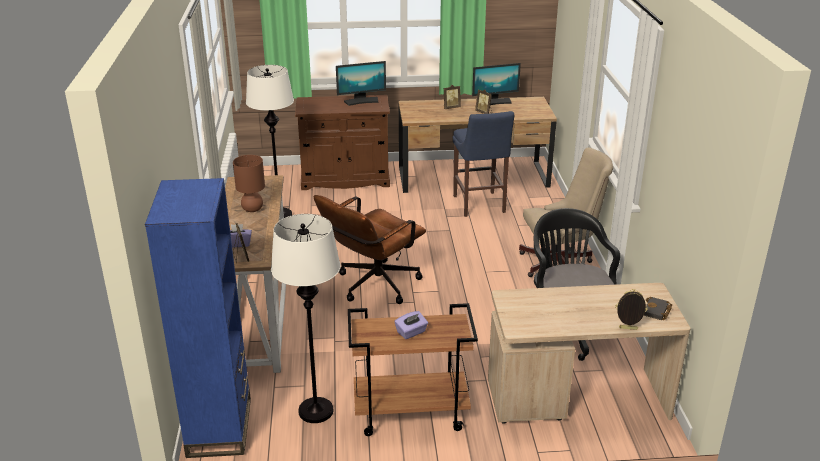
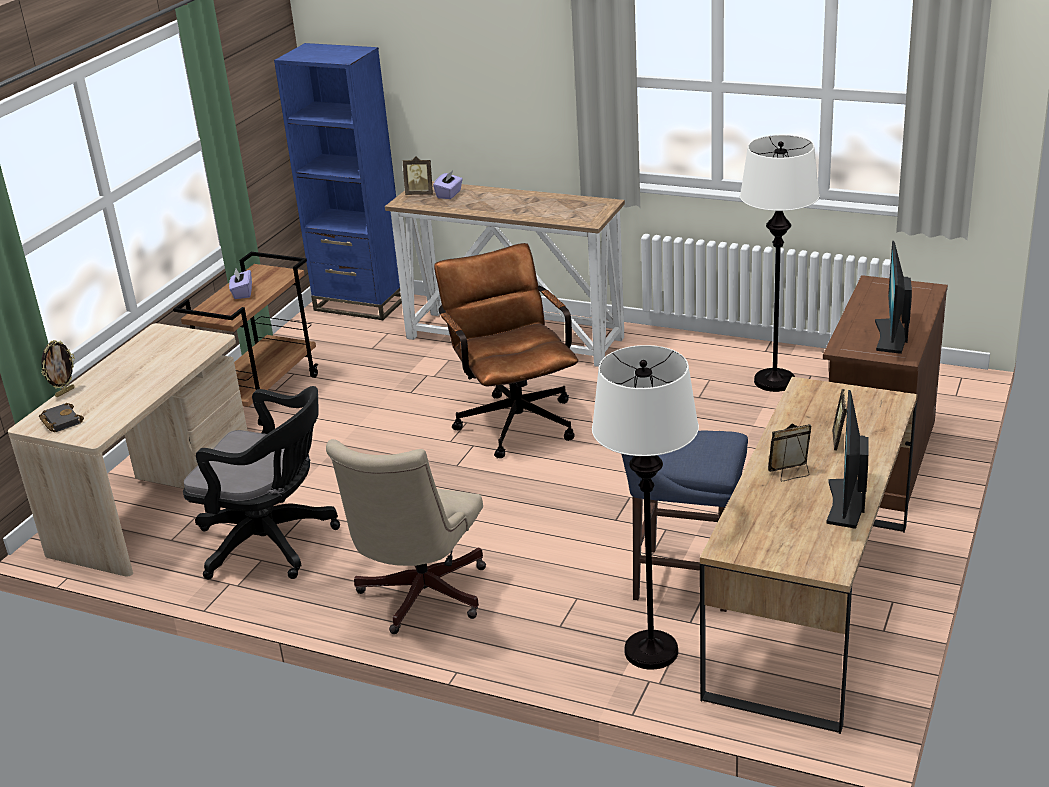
camera: 120 degrees right, 0 degrees up
(252, 209) = (520, 206): brown table lamp -> none
(316, 411) = (327, 349): white floor lamp -> white floor lamp (651, 651)

